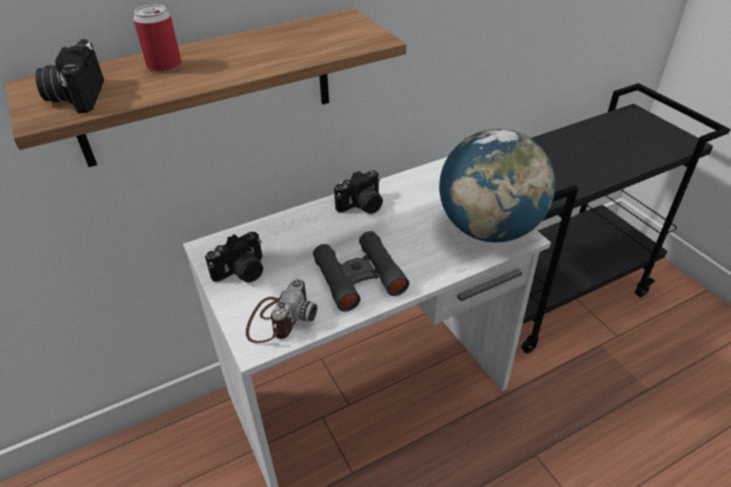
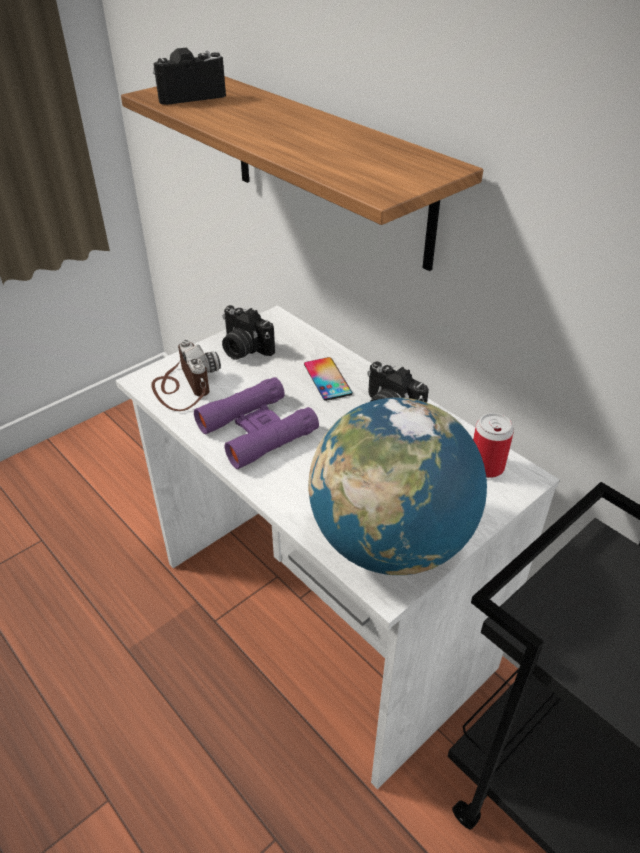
camera: 75 degrees right, 0 degrees up
(164, 66) = (260, 111): can -> can (486, 466)
(279, 318) = (184, 386): camera -> camera turned 120 degrees counterclockwise
(310, 229) = (327, 379): none -> phone
(359, 277) = (257, 430): black binoculars -> purple binoculars

